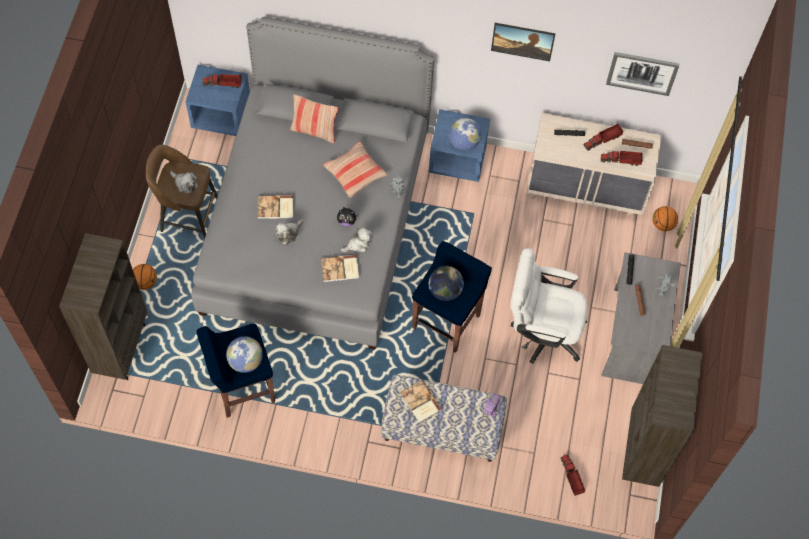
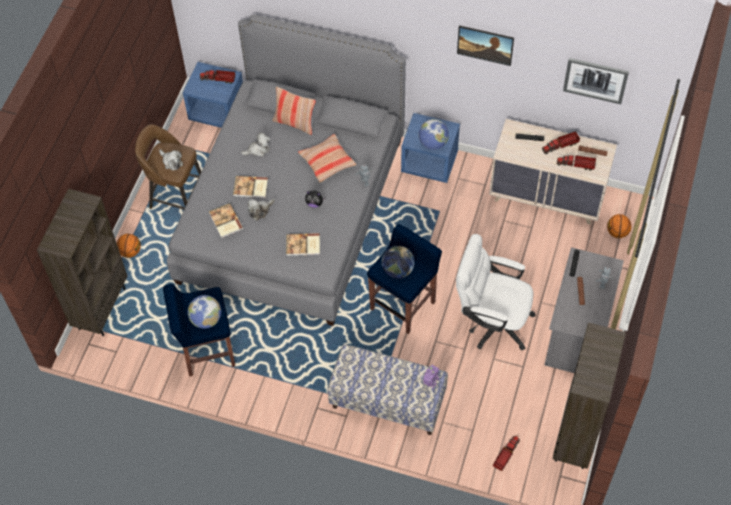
camera: 10 degrees right, 5 degrees down
(358, 244) = (322, 224): plush toy -> plush toy (258, 150)
(420, 402) = (365, 371): book -> book (225, 222)
(571, 477) = (506, 455): toy truck -> toy truck turned 45 degrees clockwise

